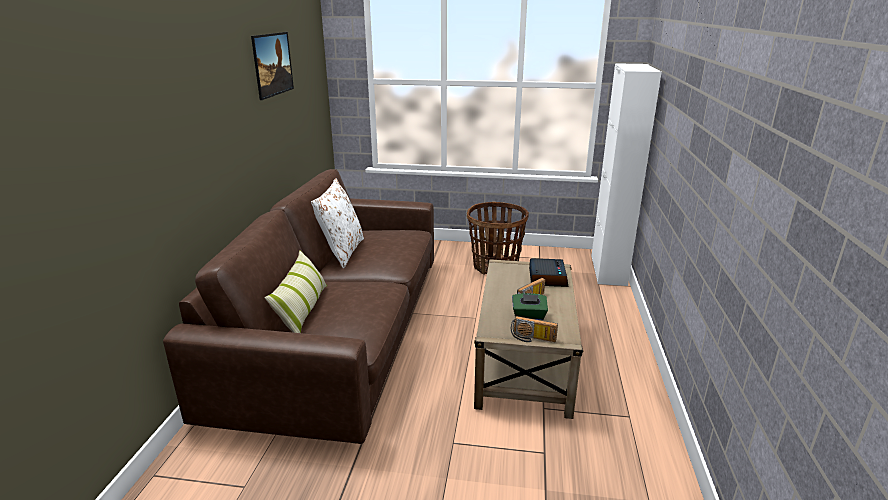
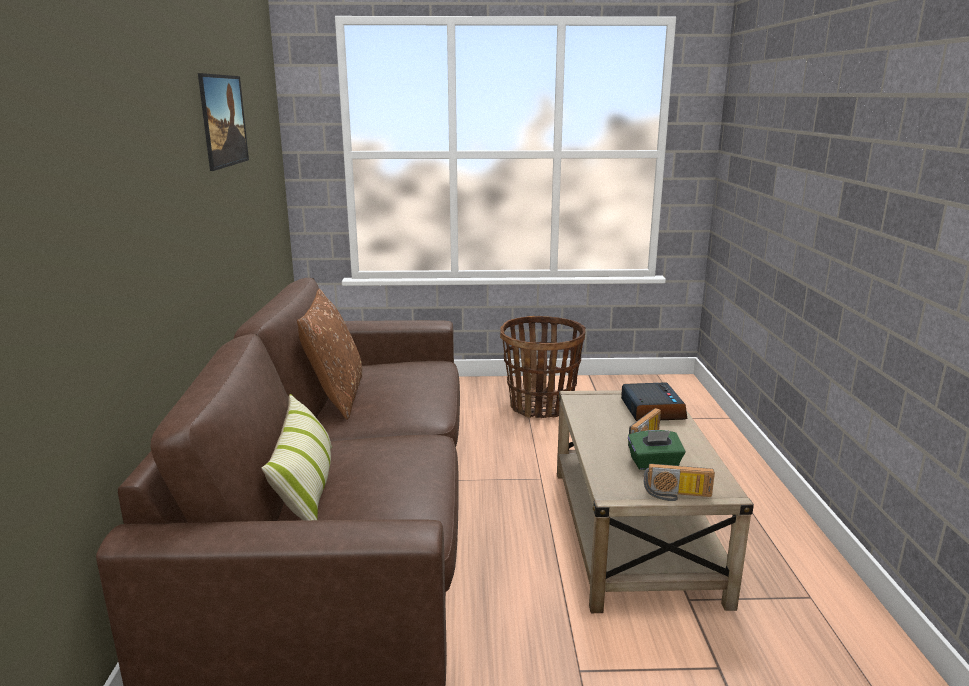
camera: 10 degrees left, 5 degrees down
(342, 252) = (336, 397): white pillow -> brown pillow
(608, 270) = (692, 400): white cabinet -> none

